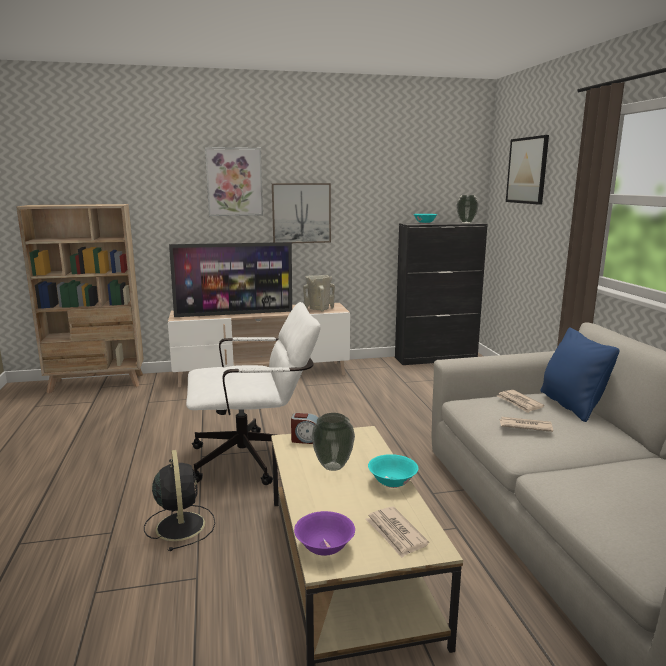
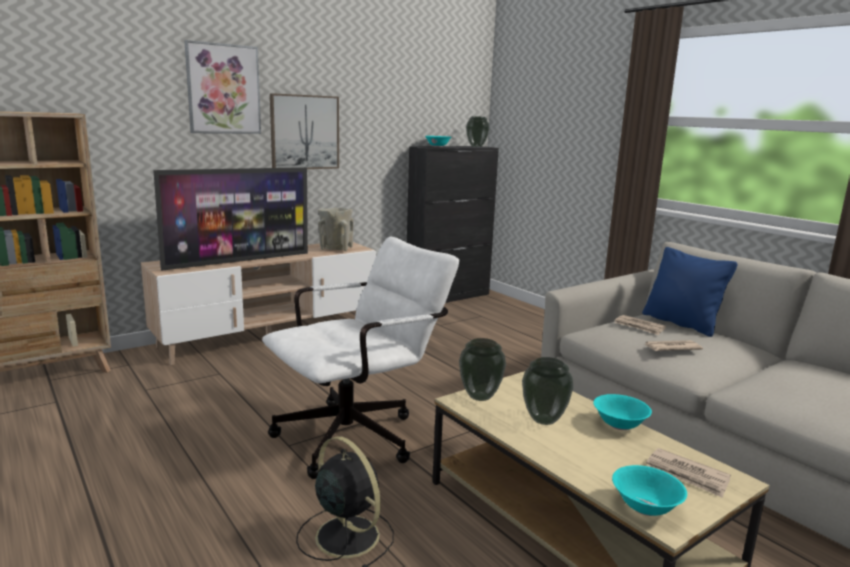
camera: 25 degrees left, 0 degrees up
(306, 440) = (480, 396): alarm clock -> vase
(324, 548) = (645, 507): purple bowl -> turquoise bowl
(527, 170) = (547, 91): picture -> none

